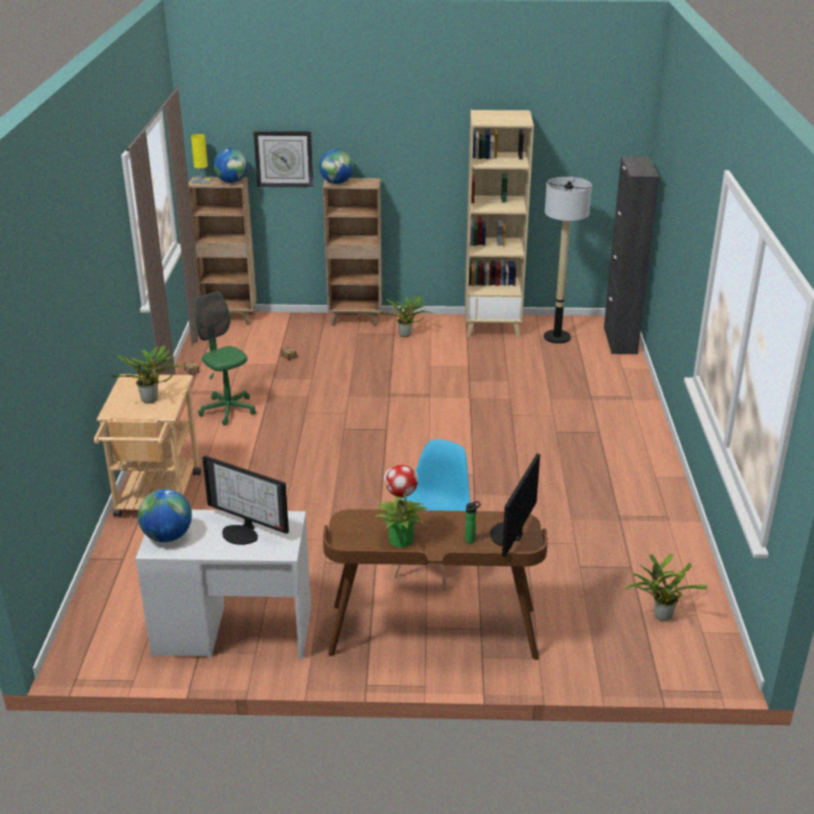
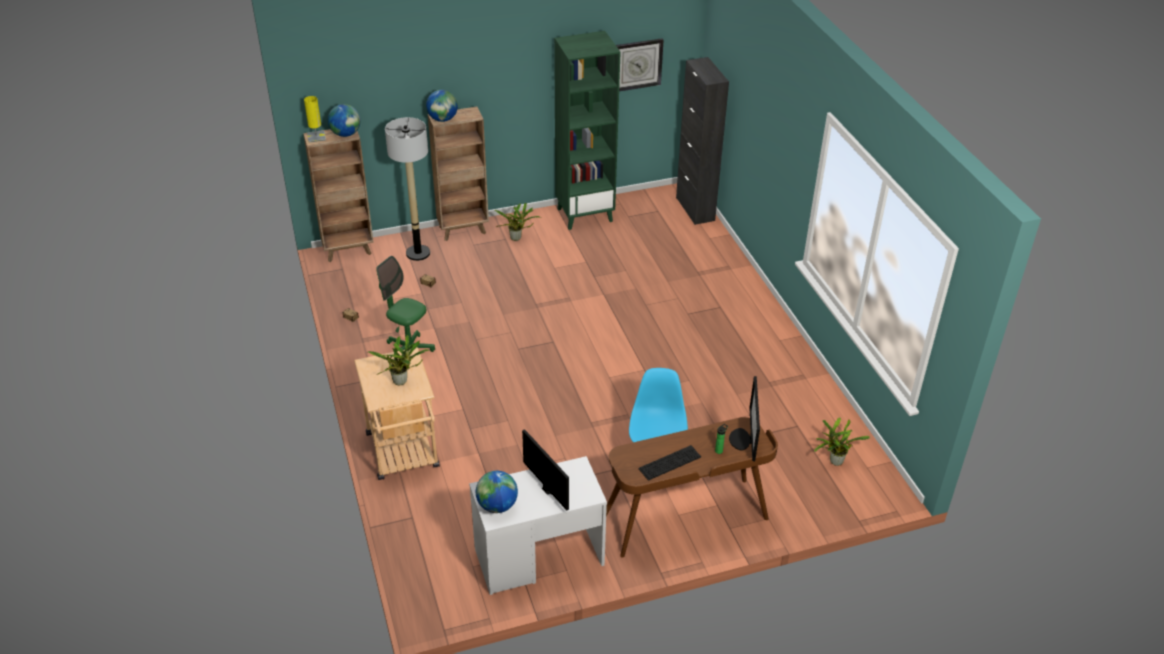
camera: 20 degrees left, 10 degrees up
(243, 532) = (552, 487): monitor -> monitor turned 135 degrees counterclockwise
(284, 158) = (388, 103): wall clock -> wall clock (637, 64)
(400, 539) = (670, 463): potted plant -> keyboard
(492, 327) = (585, 214): beige bookcase -> green bookcase
(557, 337) = (643, 215): floor lamp -> floor lamp (418, 253)

